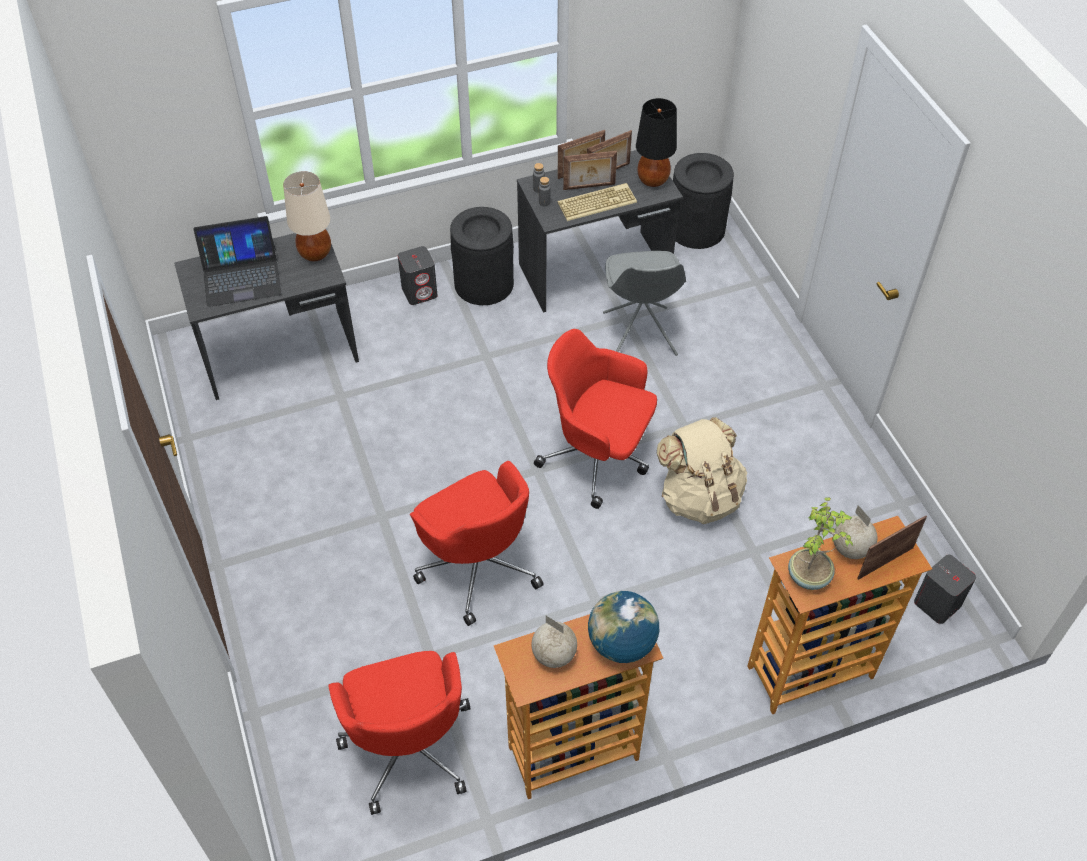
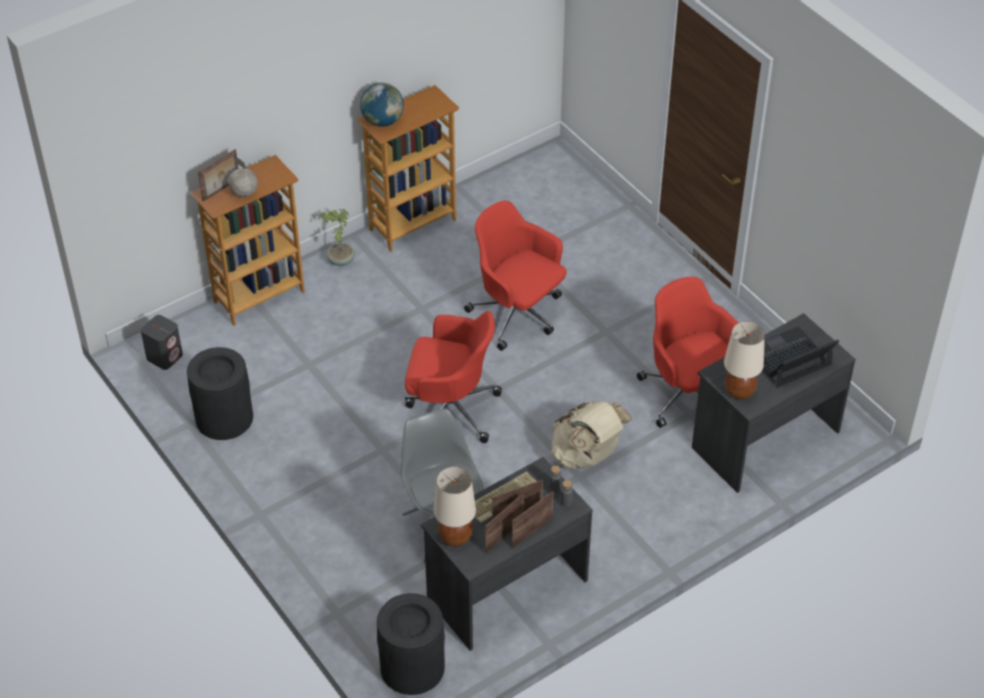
camera: 165 degrees right, 5 degrees down
(408, 746) = (520, 208): red office chair -> red office chair (689, 394)
(420, 292) = (671, 527): grey speaker -> none
(483, 284) = (613, 550): black trash can -> black trash can (224, 418)
(554, 654) = (421, 109): globe -> none
(653, 180) = (455, 537): black table lamp -> beige table lamp
(699, 497) = (358, 395): beige backpack -> beige backpack (586, 455)
(810, 576) = (270, 174): potted plant -> potted plant (340, 261)

